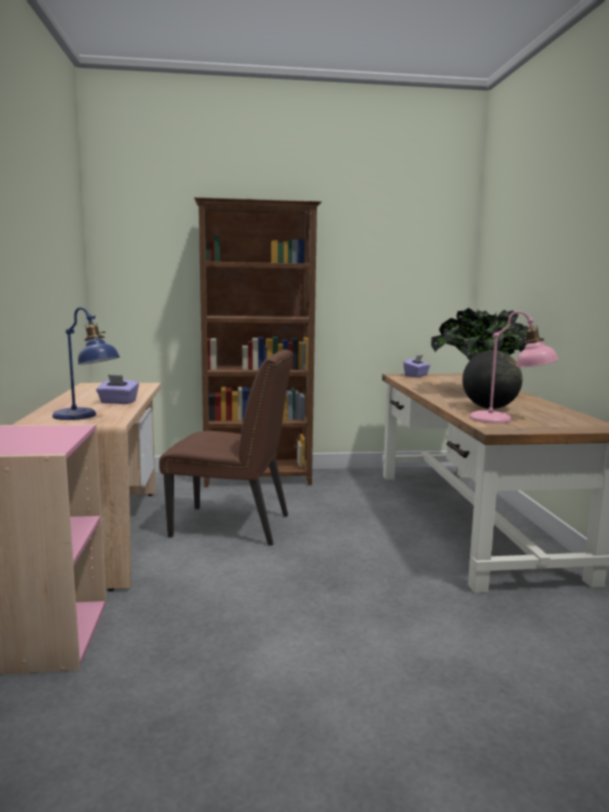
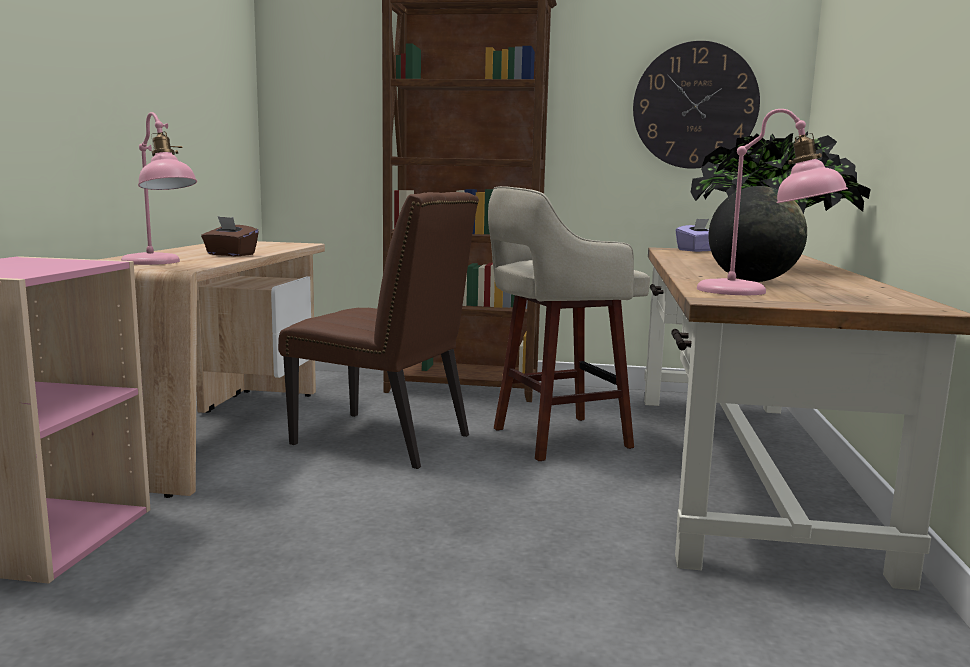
camera: 15 degrees right, 0 degrees up
(87, 417) = (161, 263): blue table lamp -> pink table lamp
(118, 402) = (230, 254): purple tissue box -> brown tissue box
(345, 511) = (555, 439): none -> beige stool
(406, 278) = (695, 105): none -> wall clock

